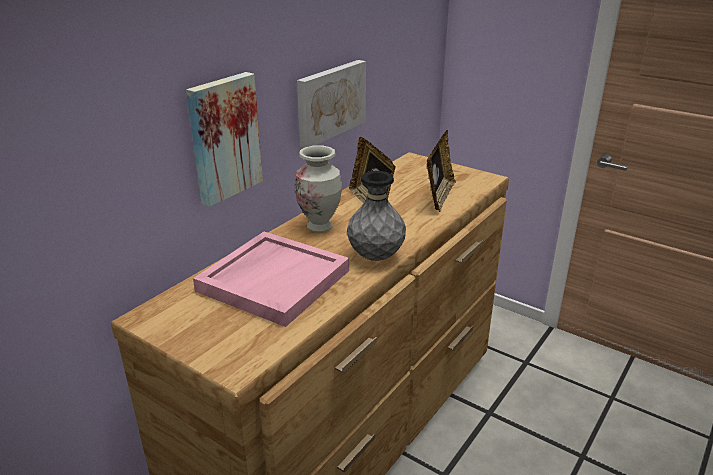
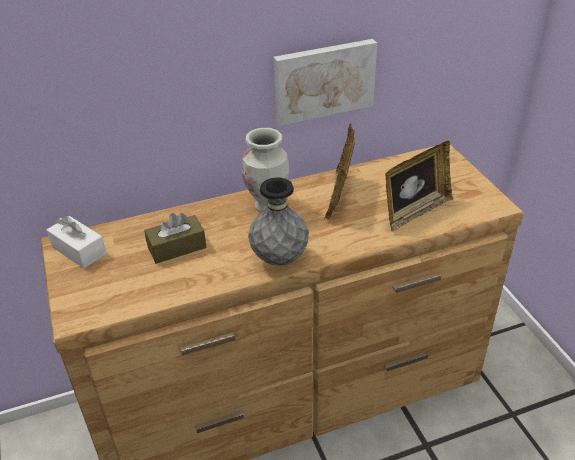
camera: 35 degrees right, 10 degrees up
(171, 315) = (79, 250): none -> white tissue box
(223, 138) = (172, 105): picture -> none
(273, 280) = (177, 247): pink tray -> brown tissue box

